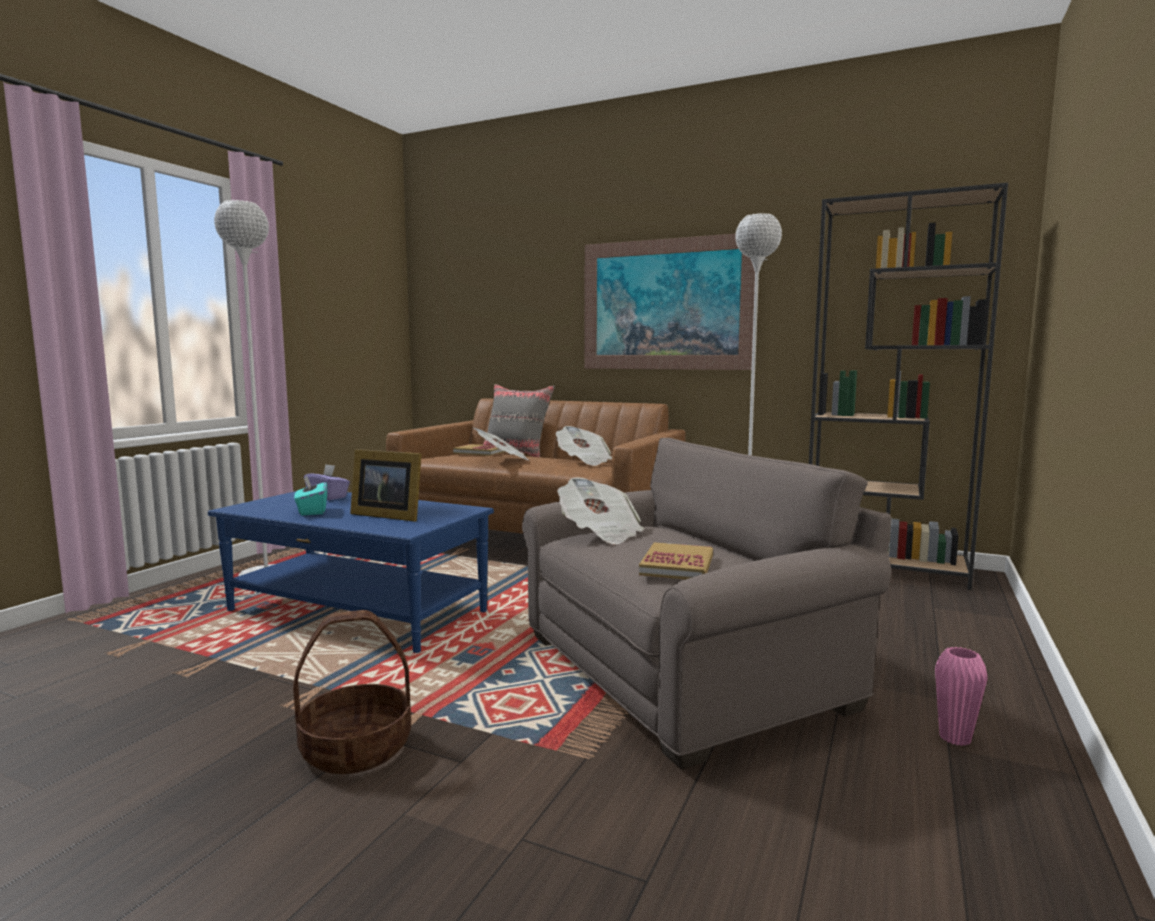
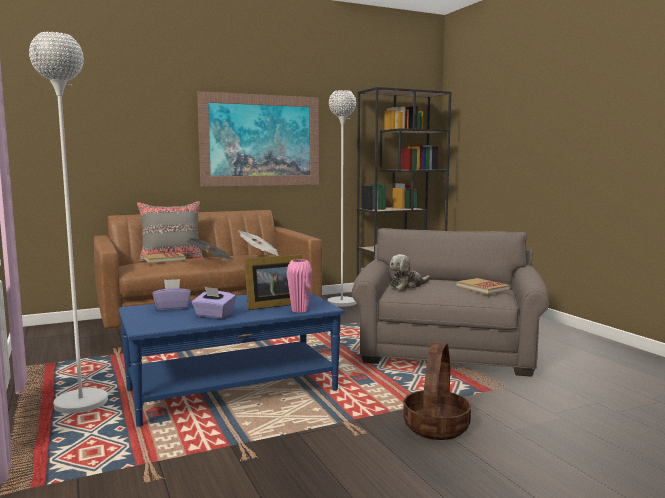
camera: 50 degrees left, 0 degrees up
(312, 511) = (214, 315): turquoise tissue box -> purple tissue box
(600, 533) = (407, 285): newspaper -> plush toy
(955, 738) = (554, 338): pink vase -> pink vase (299, 310)

